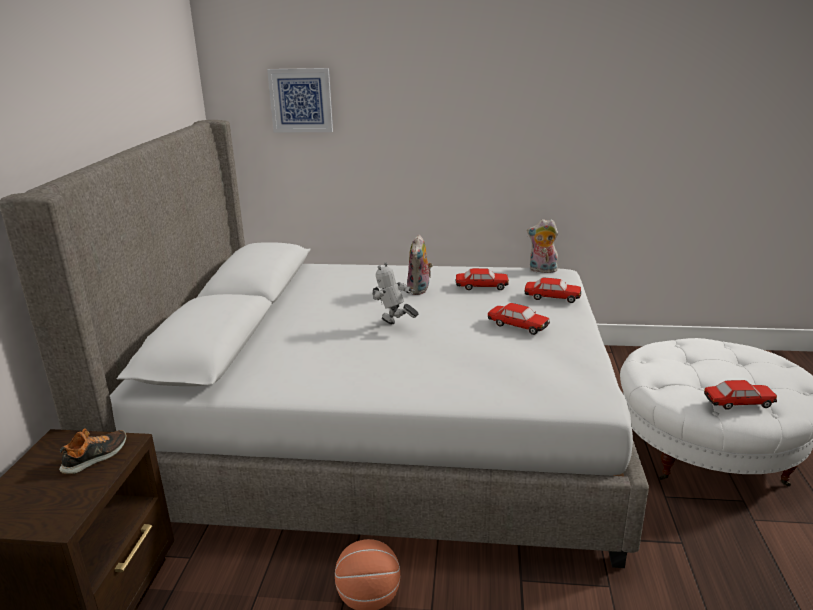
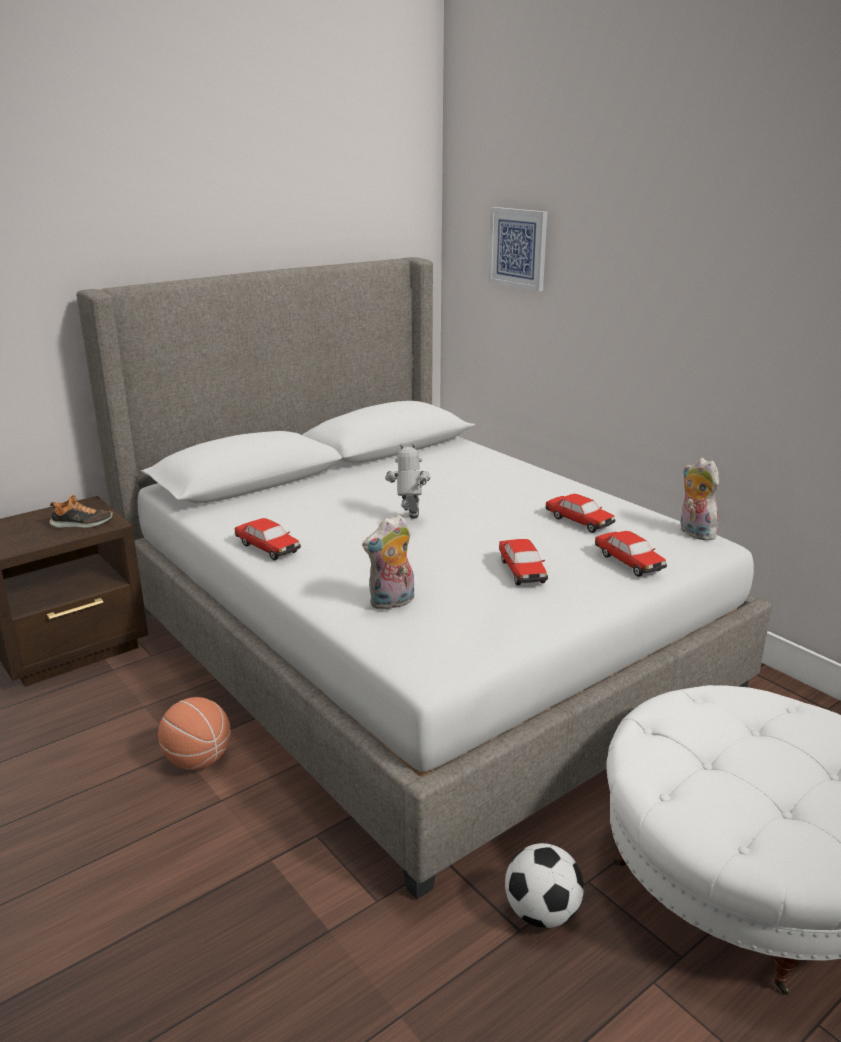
camera: 45 degrees right, 0 degrees up
(419, 290) = (509, 500): plush toy -> plush toy (392, 603)
(675, 527) = (541, 913): none -> football
(738, 403) = (705, 801): toy car -> toy car (267, 548)

